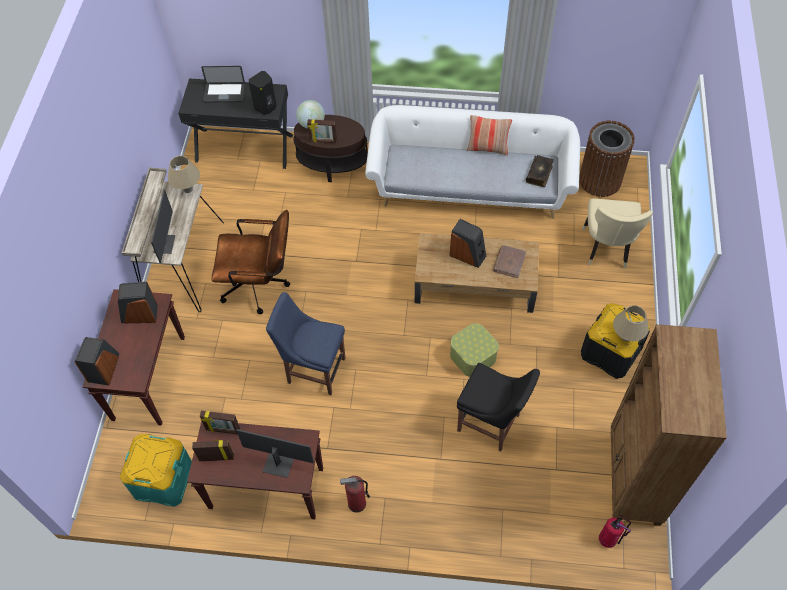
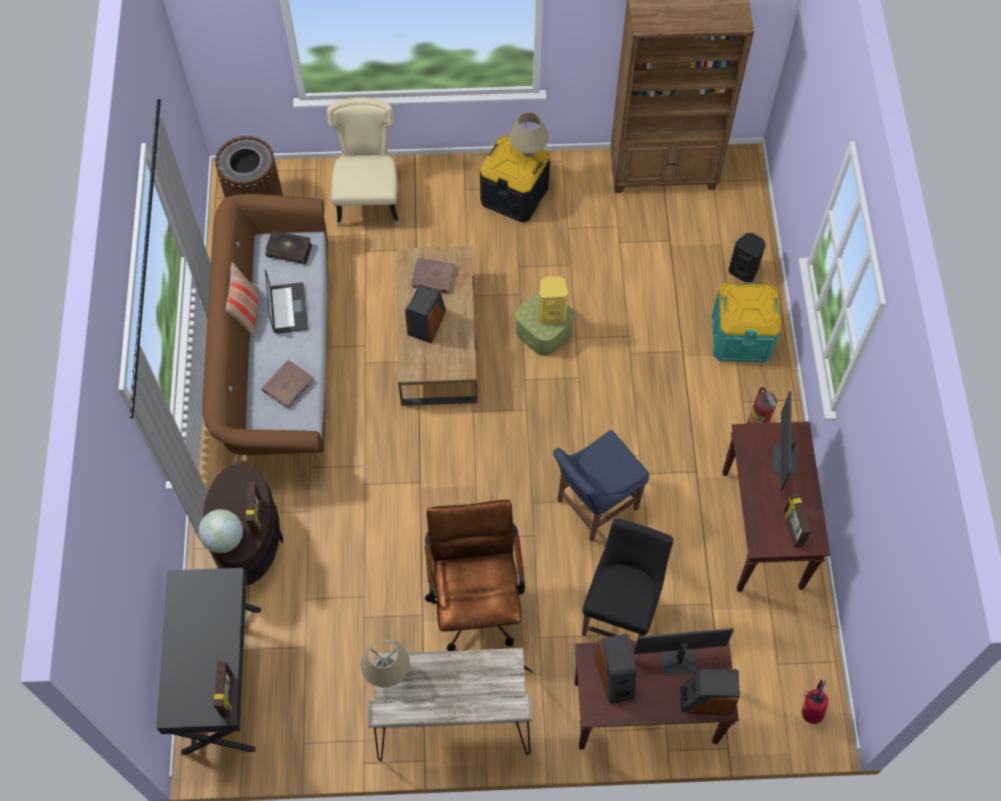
camera: 100 degrees left, 5 degrees up
(163, 479) = (780, 654): turquoise storage box -> turquoise storage box (741, 337)
(165, 244) = (491, 678): monitor -> monitor (678, 660)
(223, 430) = (757, 529): picture frame -> picture frame (228, 695)
(224, 93) = (190, 661): laptop -> laptop (288, 308)
(266, 107) = (219, 590): black speaker -> black speaker (744, 271)
(313, 369) = (593, 506): blue chair -> blue chair turned 45 degrees clockwise
(425, 167) = (287, 385): none -> brown book
(470, 186) = (278, 357): white sofa -> brown sofa
(474, 348) = (551, 314): none -> yellow speaker
(491, 424) = (629, 305): black chair -> black chair (621, 612)
(606, 250) = (369, 201): beige chair -> beige chair turned 90 degrees counterclockwise
(608, 539) = (735, 192): fire extinguisher -> fire extinguisher (810, 711)

